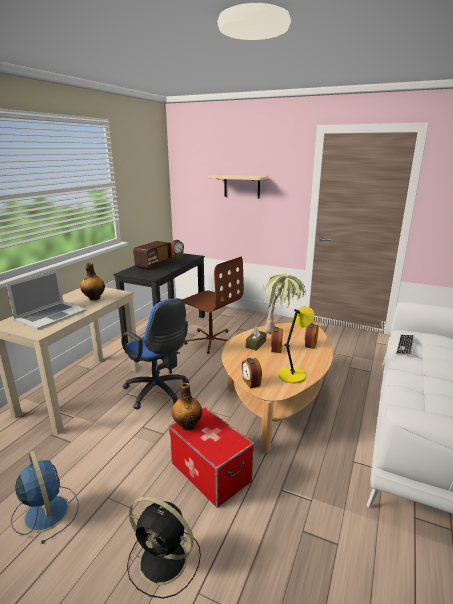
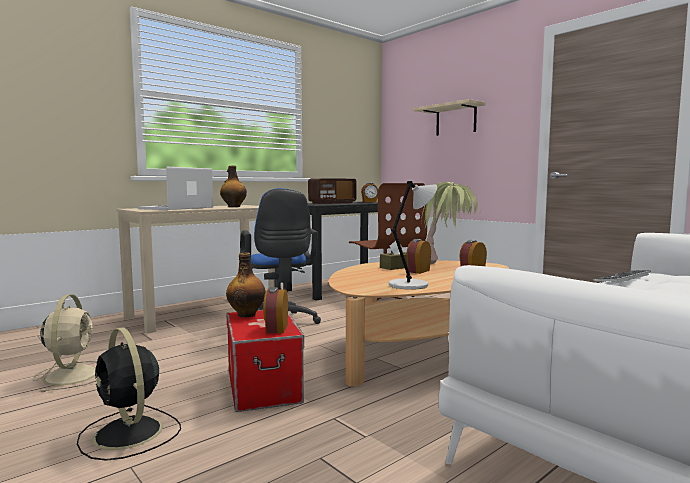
camera: 25 degrees right, 15 degrees down
(46, 511) = (72, 375): blue fan -> beige fan
(50, 315) = (177, 208): laptop -> laptop turned 150 degrees clockwise
(251, 382) = (346, 283): alarm clock -> alarm clock (276, 329)
(293, 375) = (410, 285): yellow table lamp -> grey table lamp

